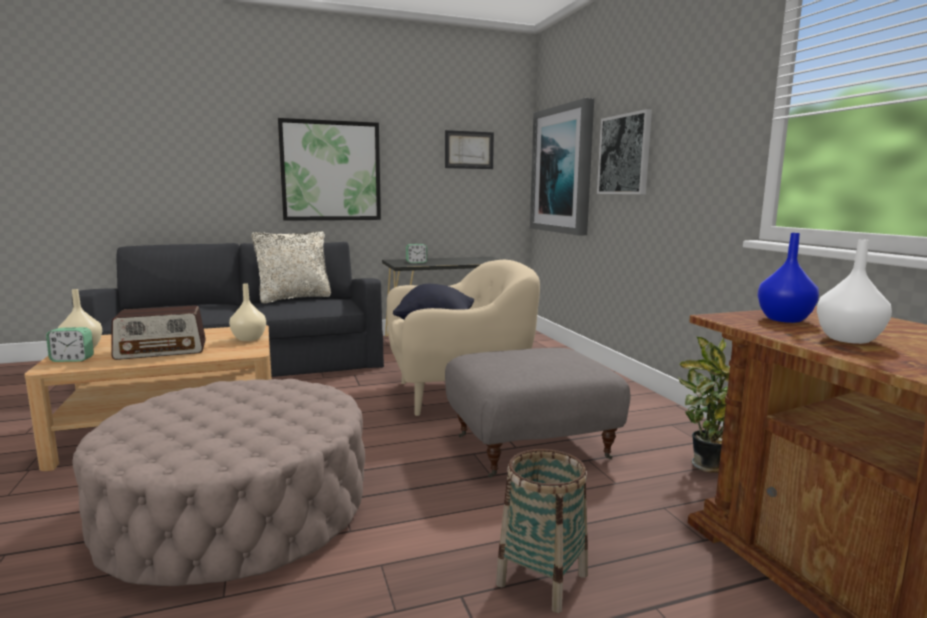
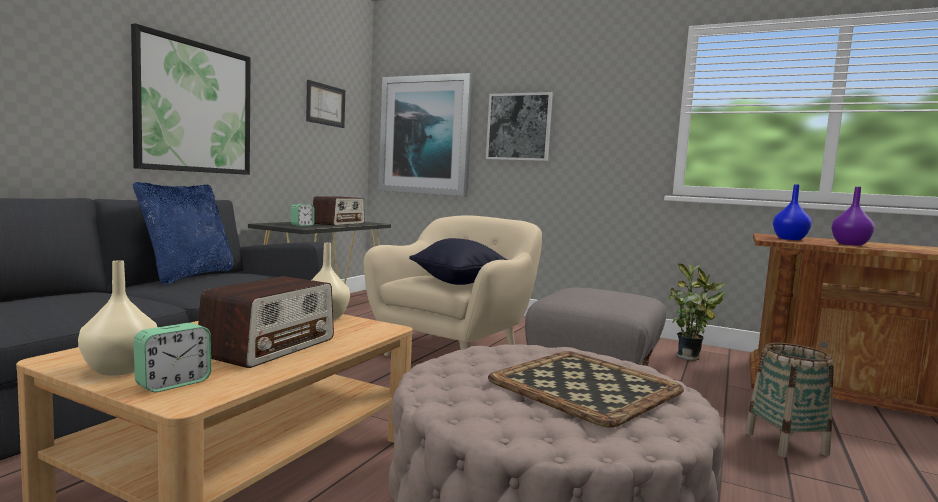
camera: 45 degrees left, 5 degrees down
(236, 423) = (587, 386): none -> tray
(295, 299) = (189, 276): beige pillow -> blue pillow
(460, 261) = (339, 223): none -> radio
(849, 339) = (849, 244): white vase -> purple vase

